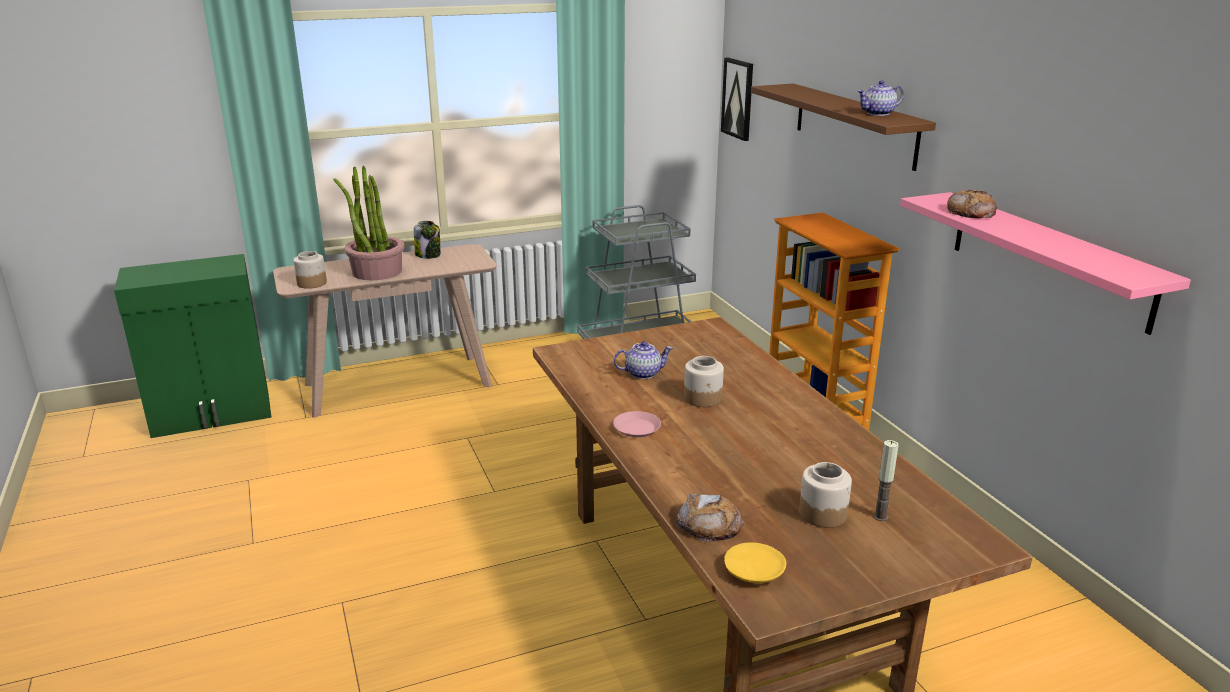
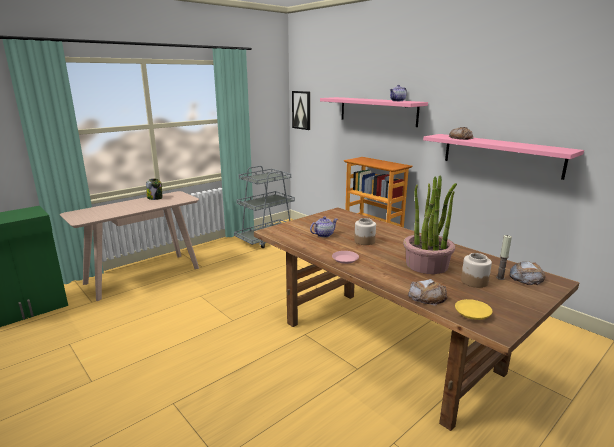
camera: 20 degrees left, 5 degrees down
(311, 283) = (91, 218): jar -> none
(376, 272) = (129, 208): potted plant -> potted plant (426, 265)
(854, 124) = (377, 111): brown shelf -> pink shelf
(932, 526) = (526, 277): none -> bread

